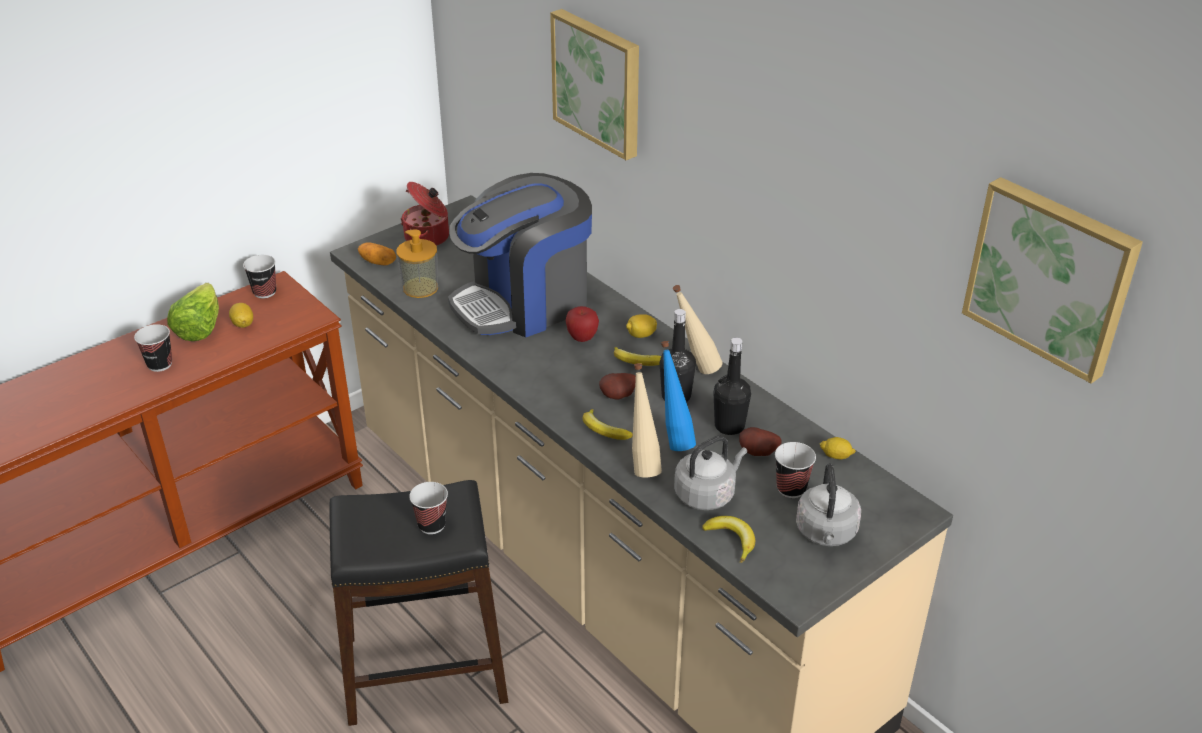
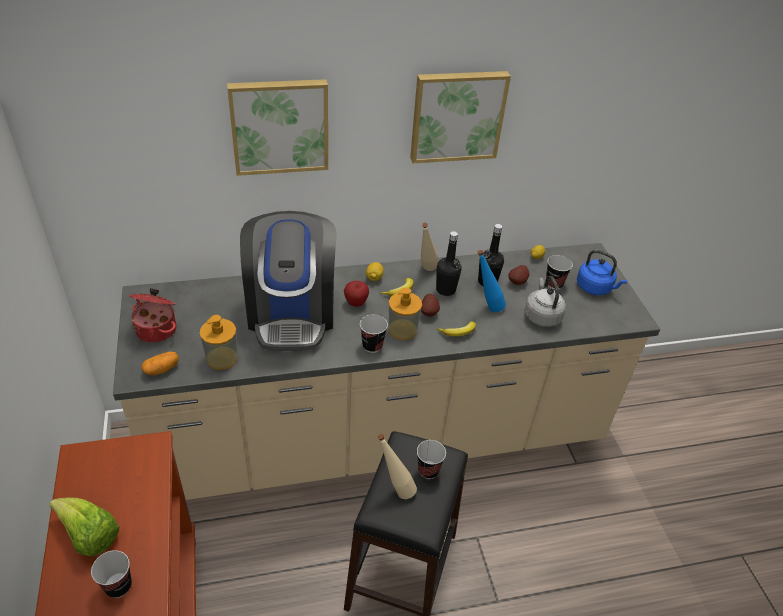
camera: 65 degrees left, 5 degrees up
(243, 324) = (115, 500): lemon -> none
(264, 292) = (81, 469): cup -> cup (372, 346)
(569, 386) = (402, 329): none -> soap dispenser
(643, 465) = (501, 330): beige bottle -> beige bottle (395, 490)
(731, 540) = (584, 323): banana -> none
(826, 533) = (595, 288): grey kettle -> blue kettle
(1051, 276) = (665, 84): picture -> picture (457, 115)

